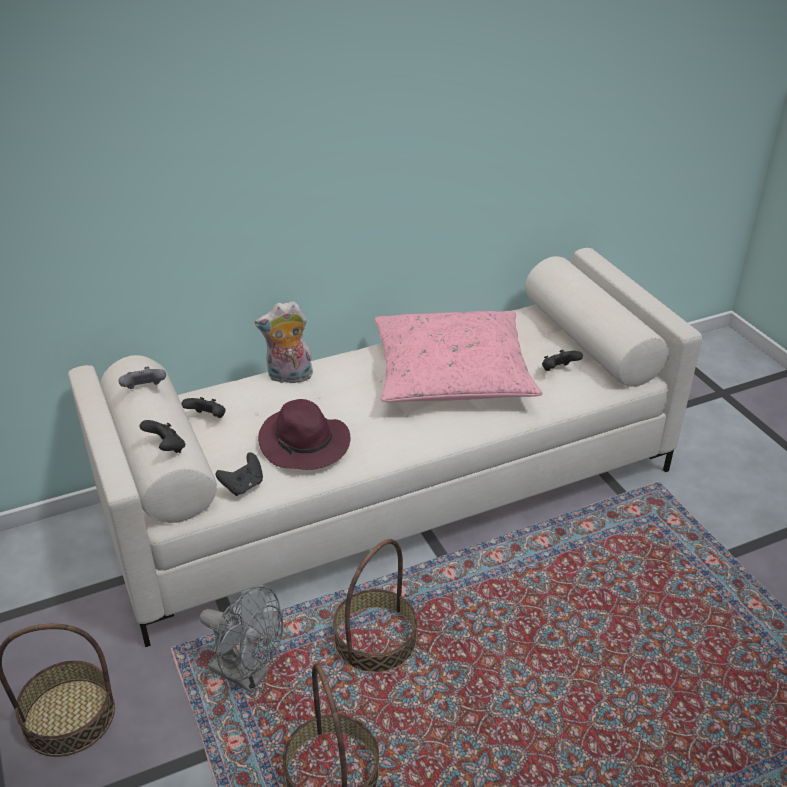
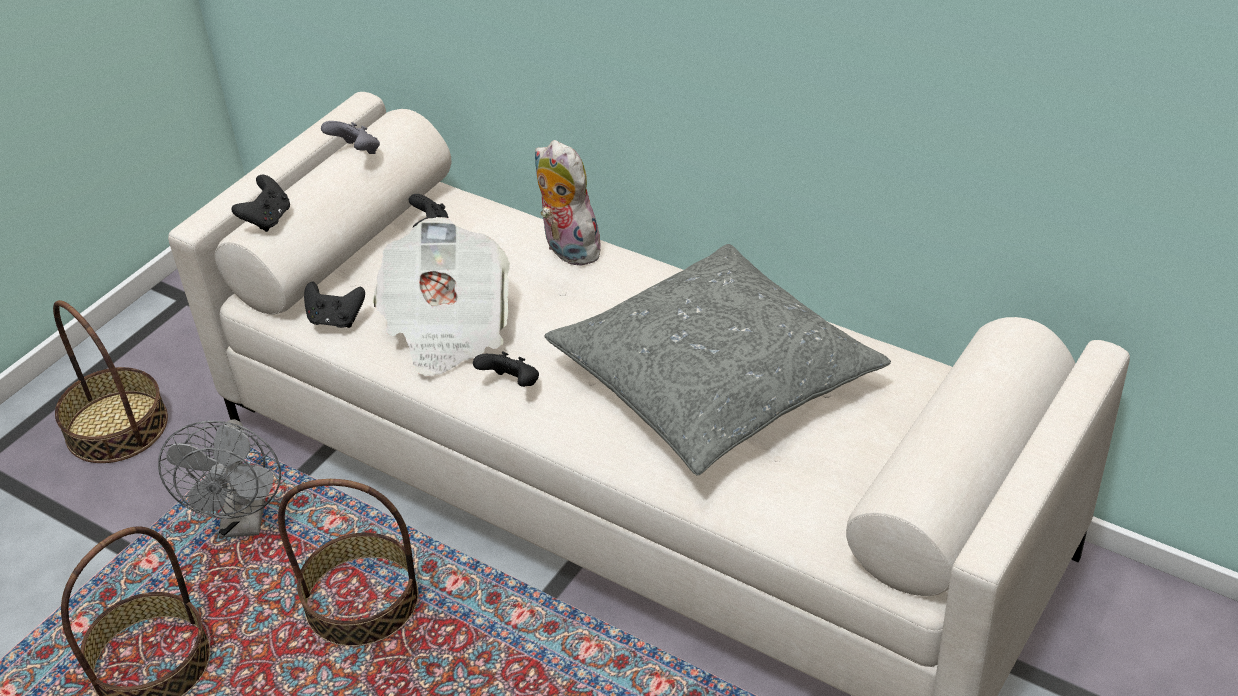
camera: 60 degrees right, 5 degrees up
(305, 444) = (447, 327): purple hat -> newspaper
(451, 373) = (714, 378): pink pillow -> grey pillow
(558, 370) = (829, 479): black game controller -> black game controller (511, 384)

